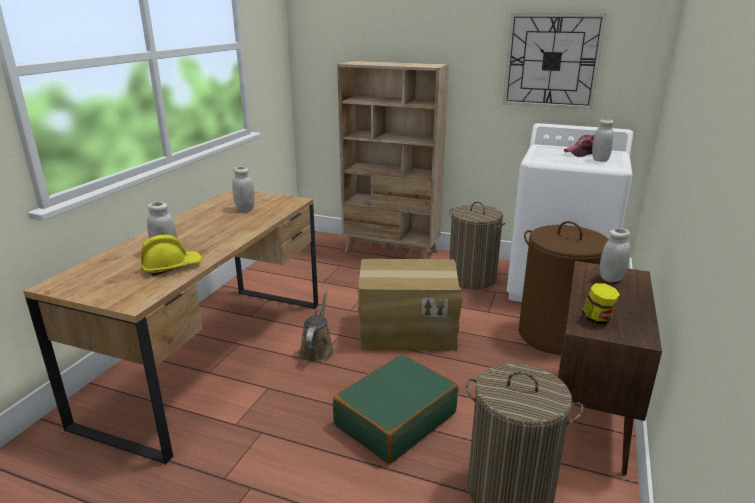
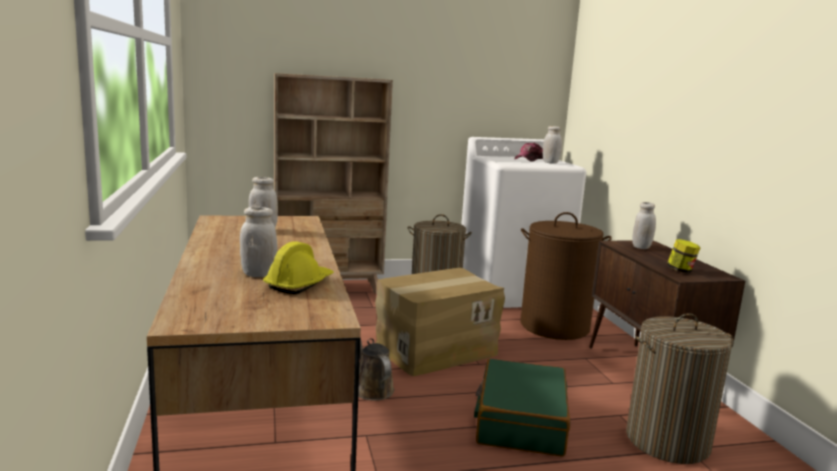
camera: 35 degrees left, 10 degrees down
(551, 61) = (479, 79): wall clock -> none

